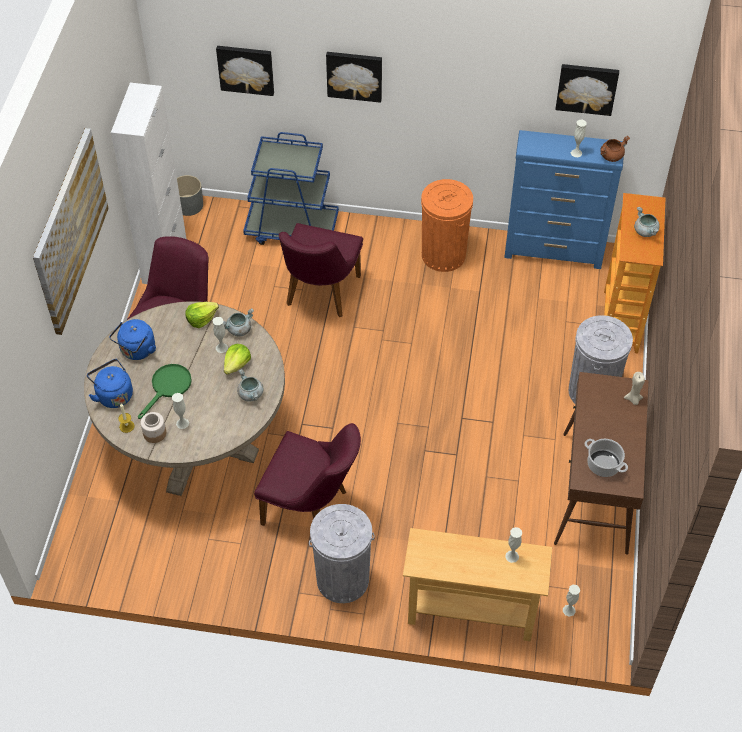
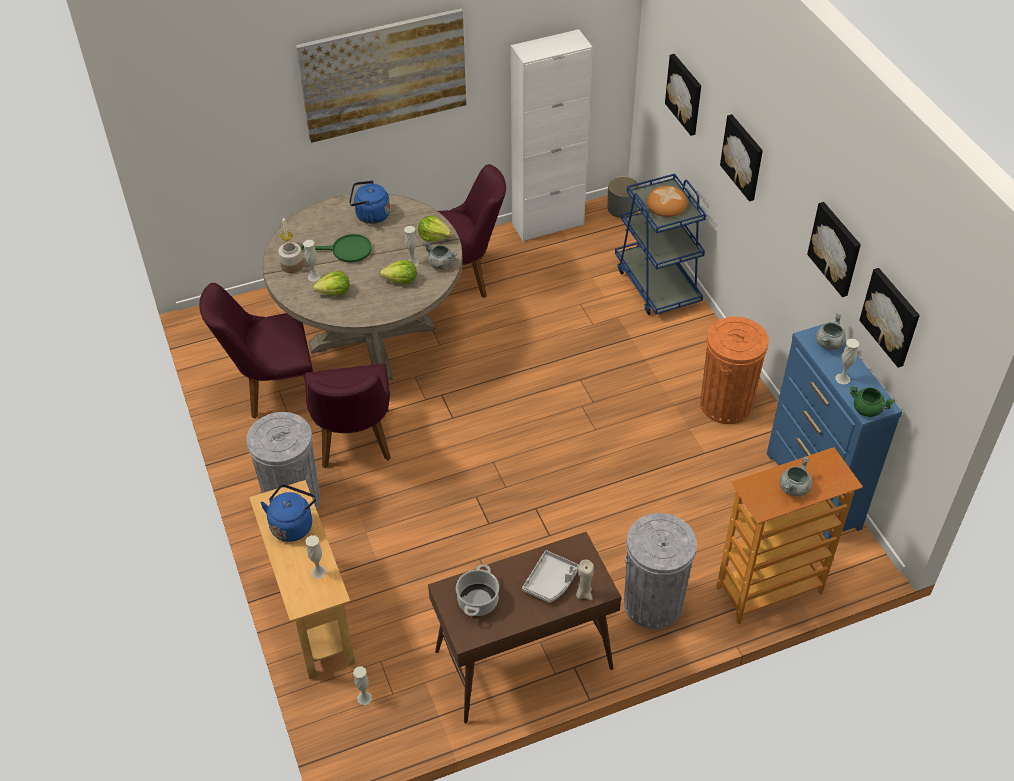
camera: 60 degrees right, 5 degrees down
(113, 394) = (315, 224): blue kettle -> blue kettle (293, 525)
(214, 417) = (334, 292): none -> lettuce
(251, 394) = (375, 303): grey cooking pot -> grey cooking pot (829, 344)
(287, 159) = (667, 204): none -> bread
(319, 295) = (596, 339): purple chair -> purple chair (272, 390)
(504, 78) = (836, 248): none -> picture
(611, 156) = (867, 409): brown cooking pot -> green cooking pot
(612, 413) = (551, 582): none -> grey tray

